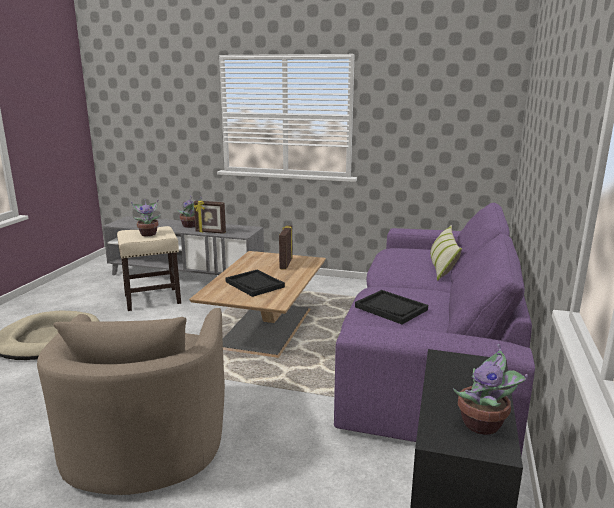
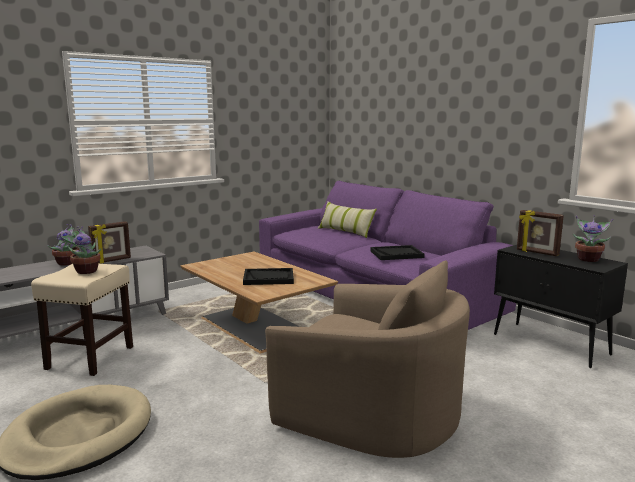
camera: 55 degrees left, 5 degrees down
(285, 264) = (242, 262): picture frame -> picture frame (537, 253)

